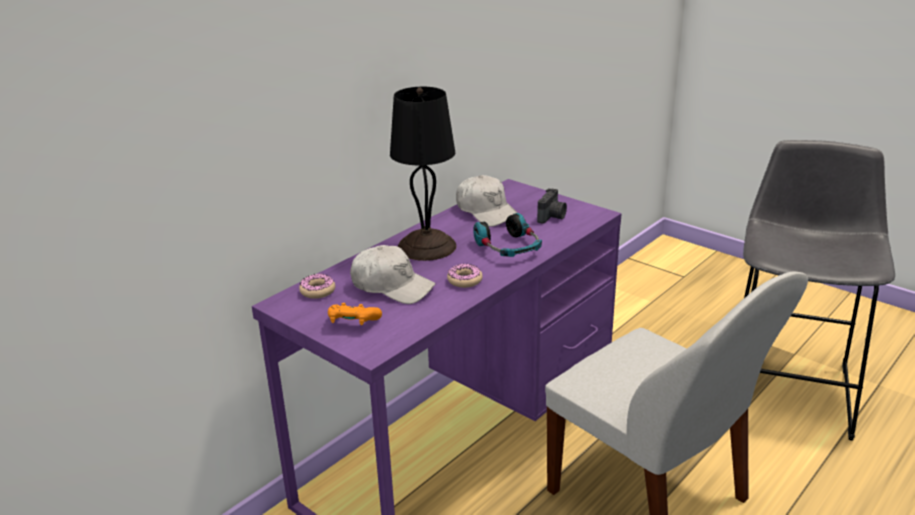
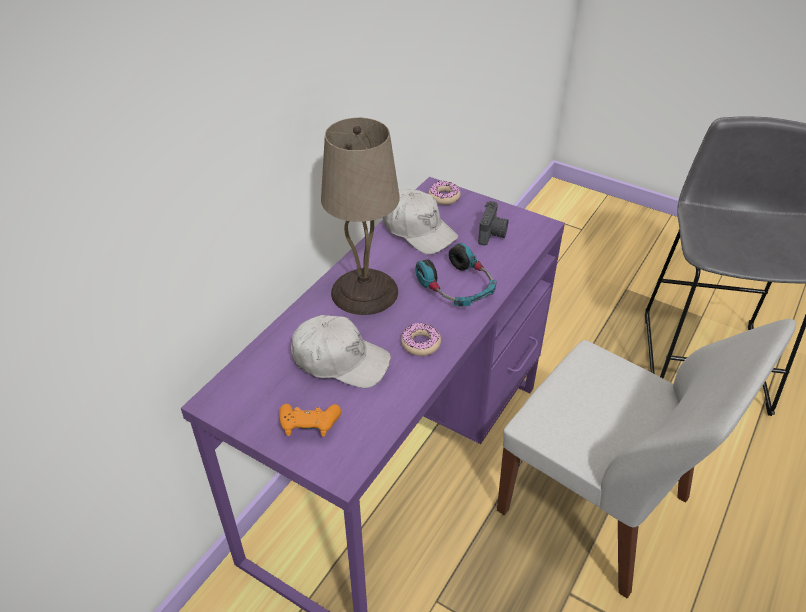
camera: 10 degrees left, 15 degrees up
(317, 291) = (254, 376): donut -> donut (444, 197)
(425, 246) = (363, 292): black table lamp -> beige table lamp

